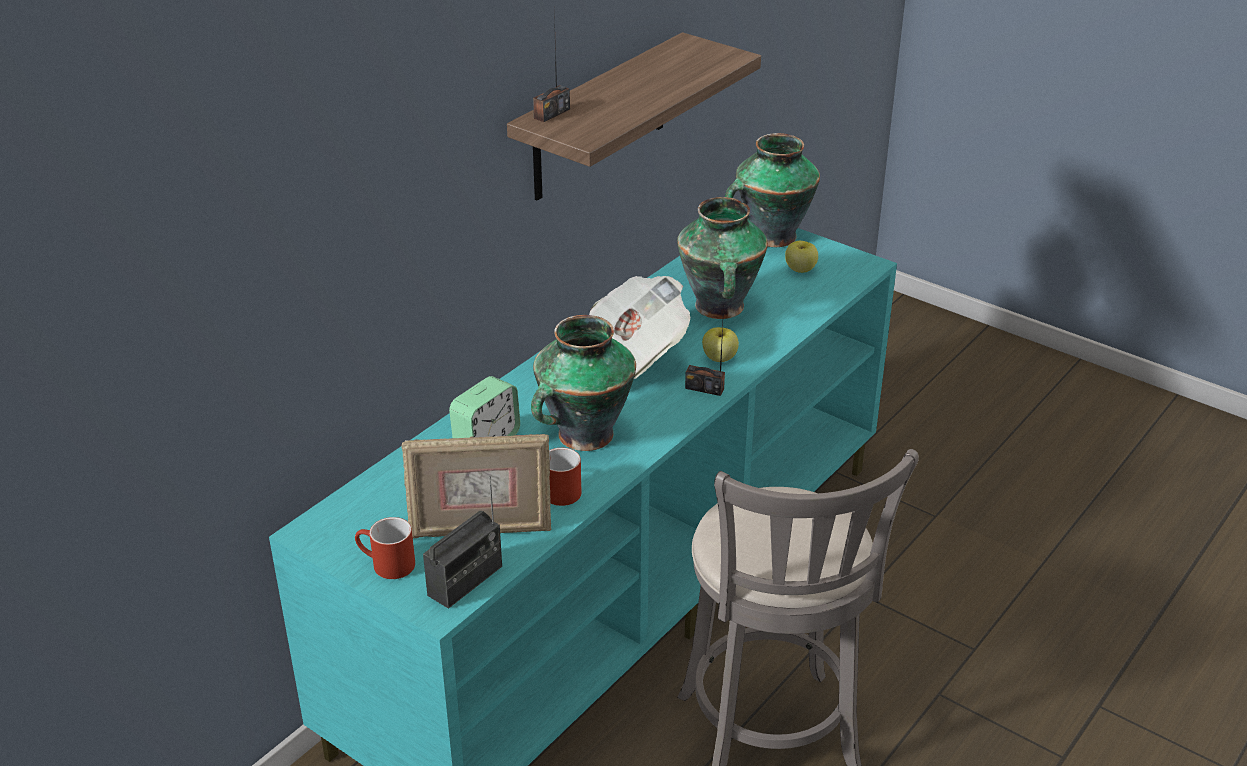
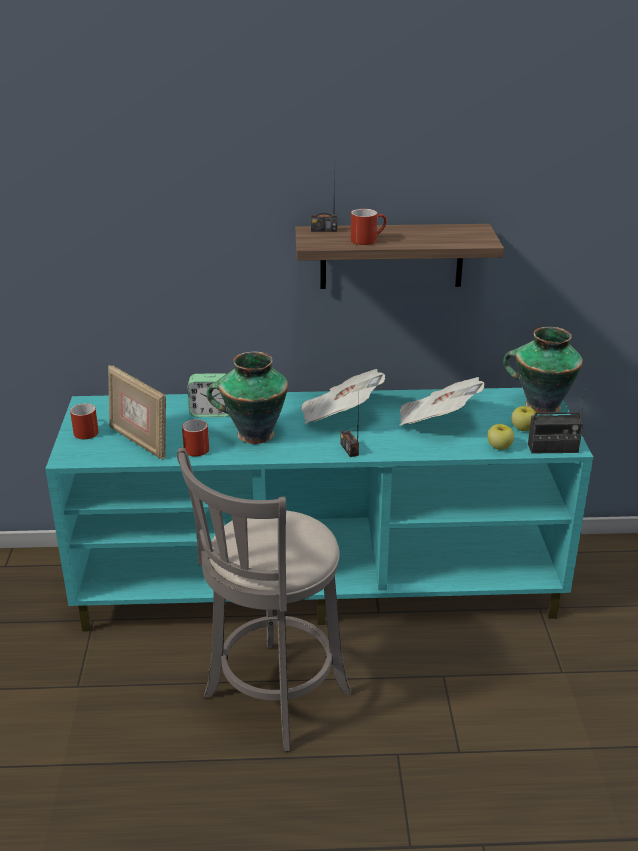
camera: 50 degrees right, 5 degrees down
(465, 581) = (95, 455): radio -> radio (553, 448)
(625, 104) = (368, 239): none -> red mug
(719, 308) = (436, 421): vase -> newspaper
(719, 358) = (386, 442): apple -> apple (499, 447)

